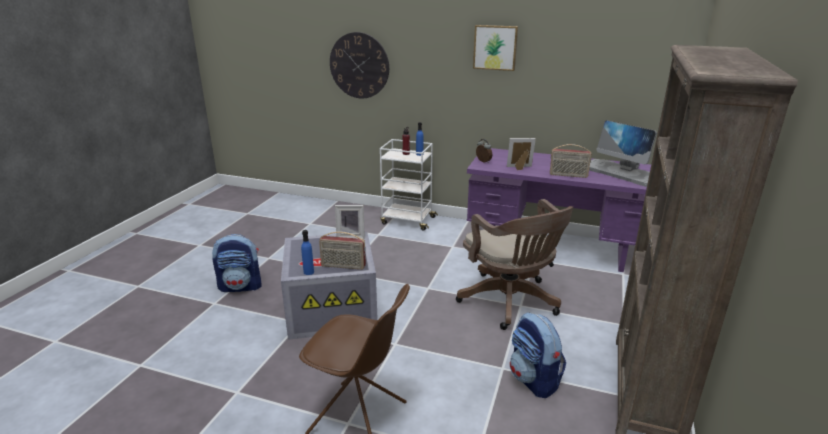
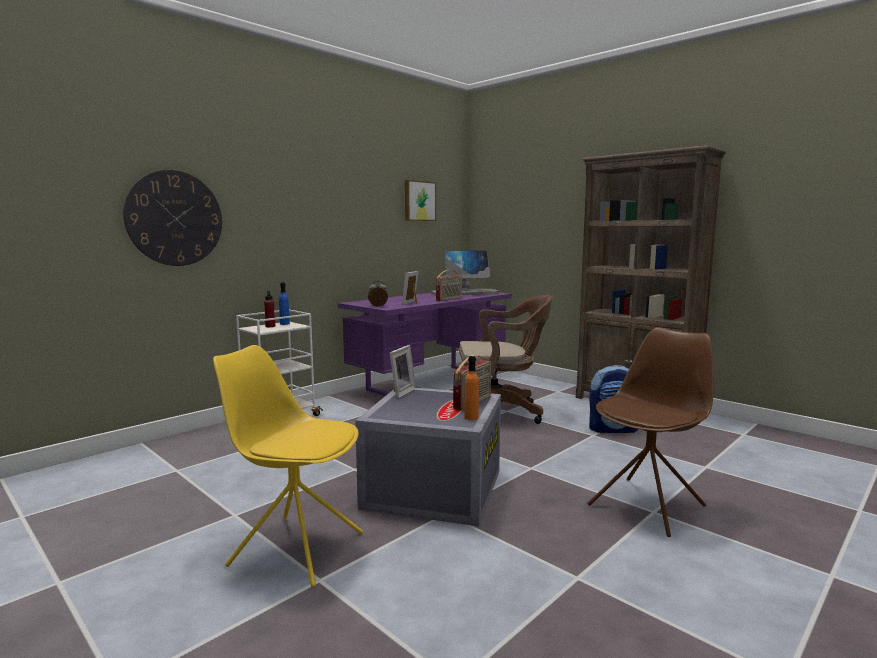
camera: 65 degrees left, 15 degrees down
(241, 286) = (295, 548): backpack -> yellow chair
(308, 272) = (471, 417): blue bottle -> orange bottle
(495, 47) = (337, 193): picture -> picture (419, 201)

